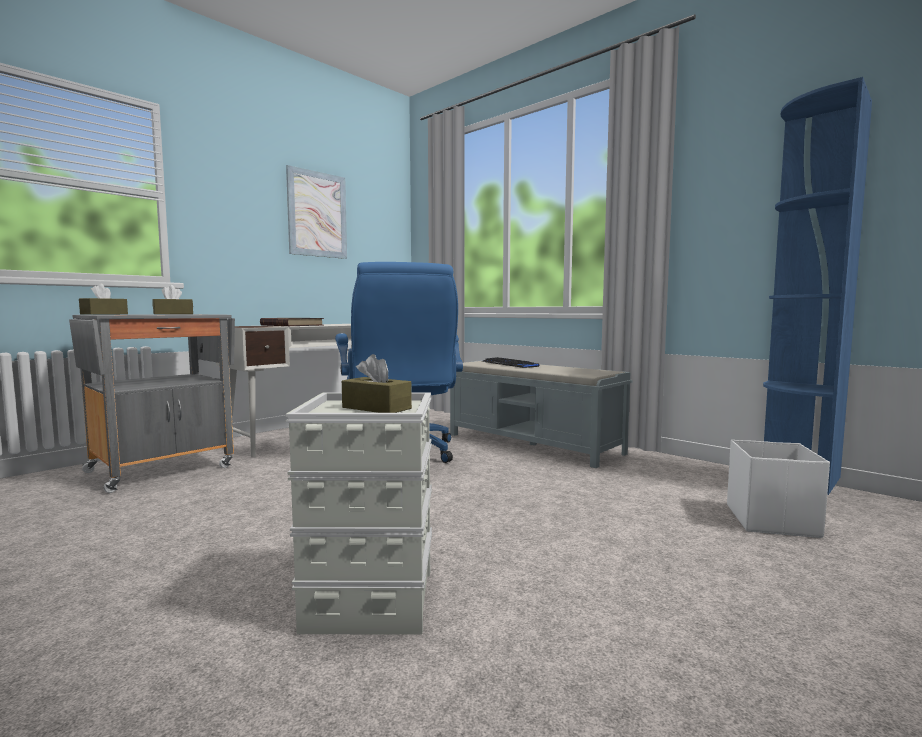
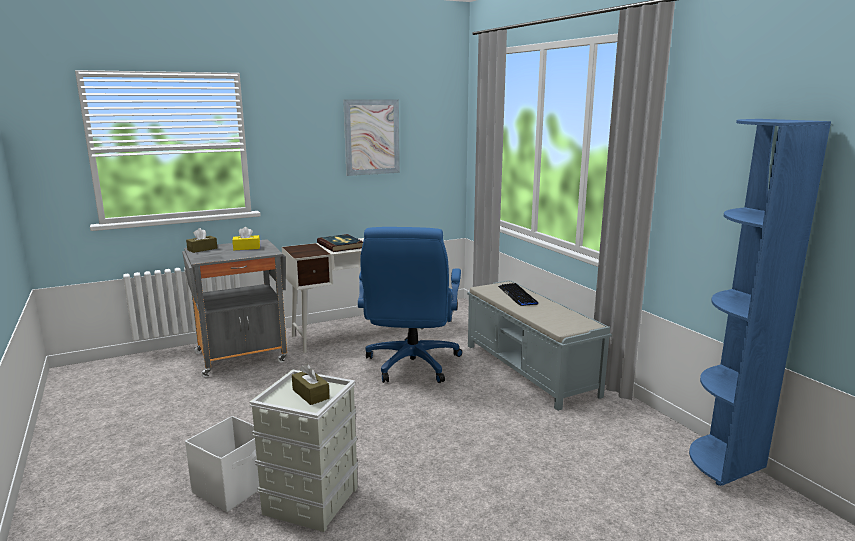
camera: 20 degrees right, 10 degrees up
(173, 314) = (246, 248): brown tissue box -> yellow tissue box
(771, 520) = (647, 498): white storage box -> white storage box (233, 487)

